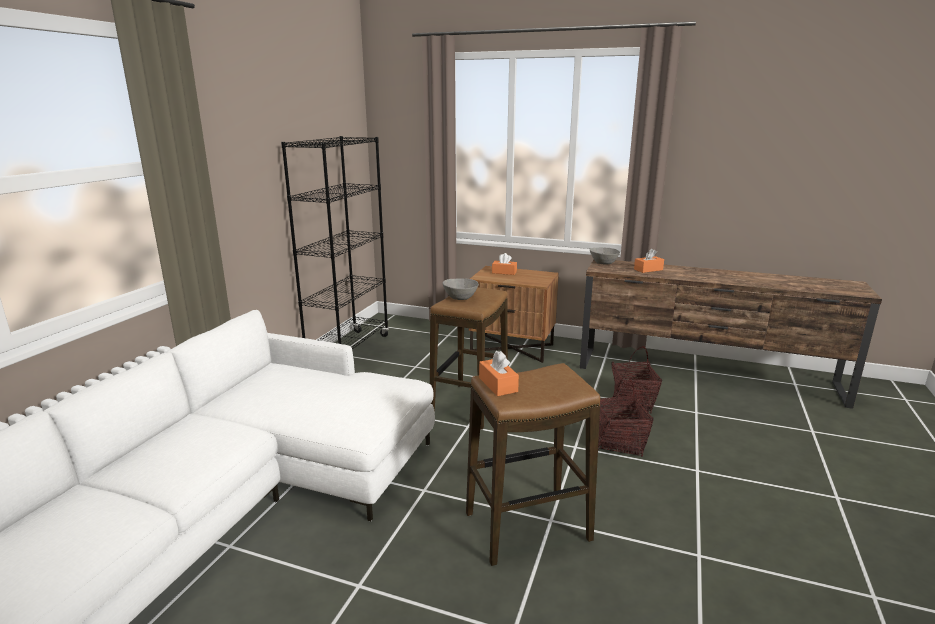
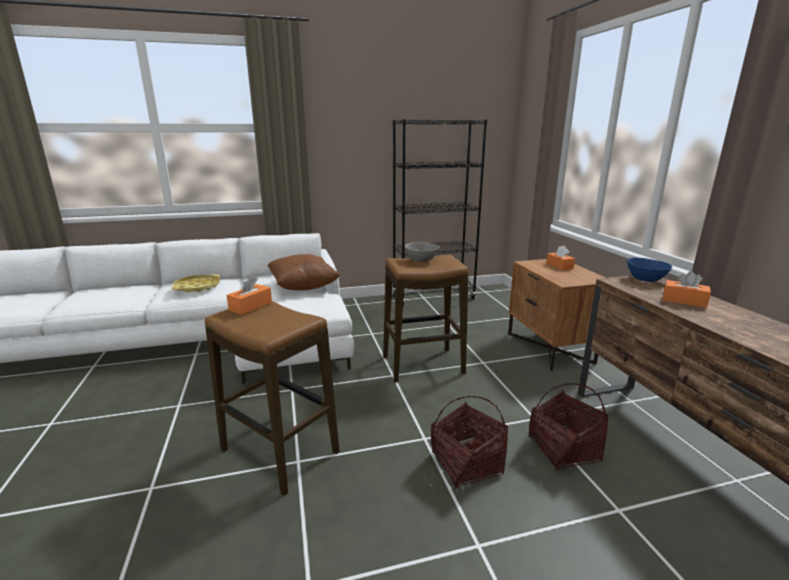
camera: 55 degrees right, 0 degrees up
(191, 445) = (197, 287): none -> yellow tray
(320, 380) = (303, 287): none -> brown pillow
(604, 263) = (646, 279): grey bowl -> blue bowl

